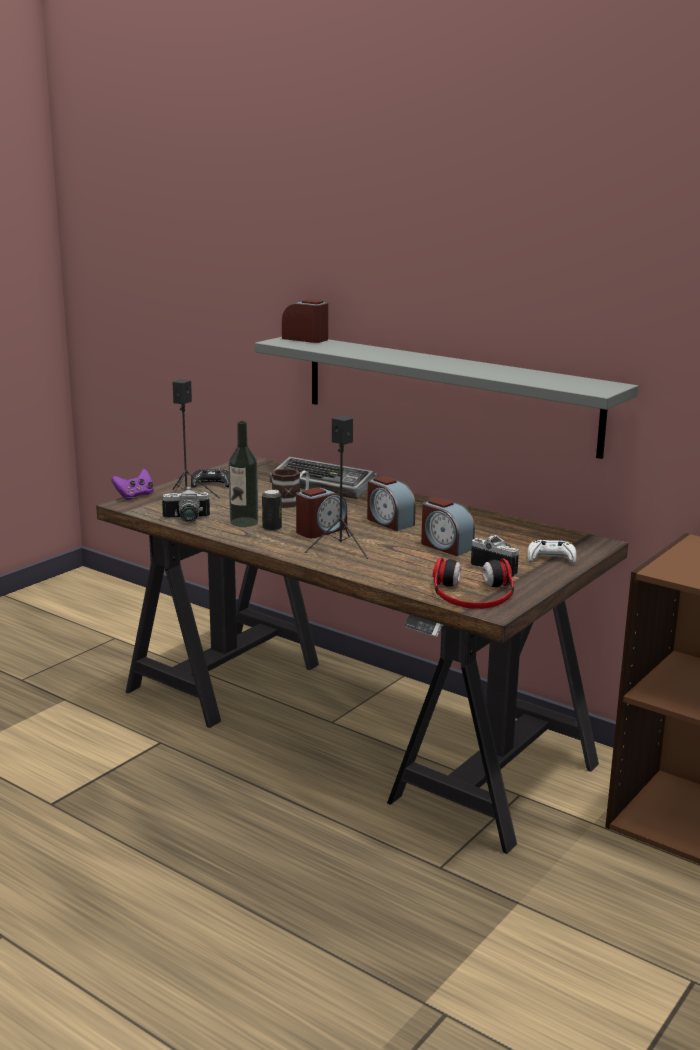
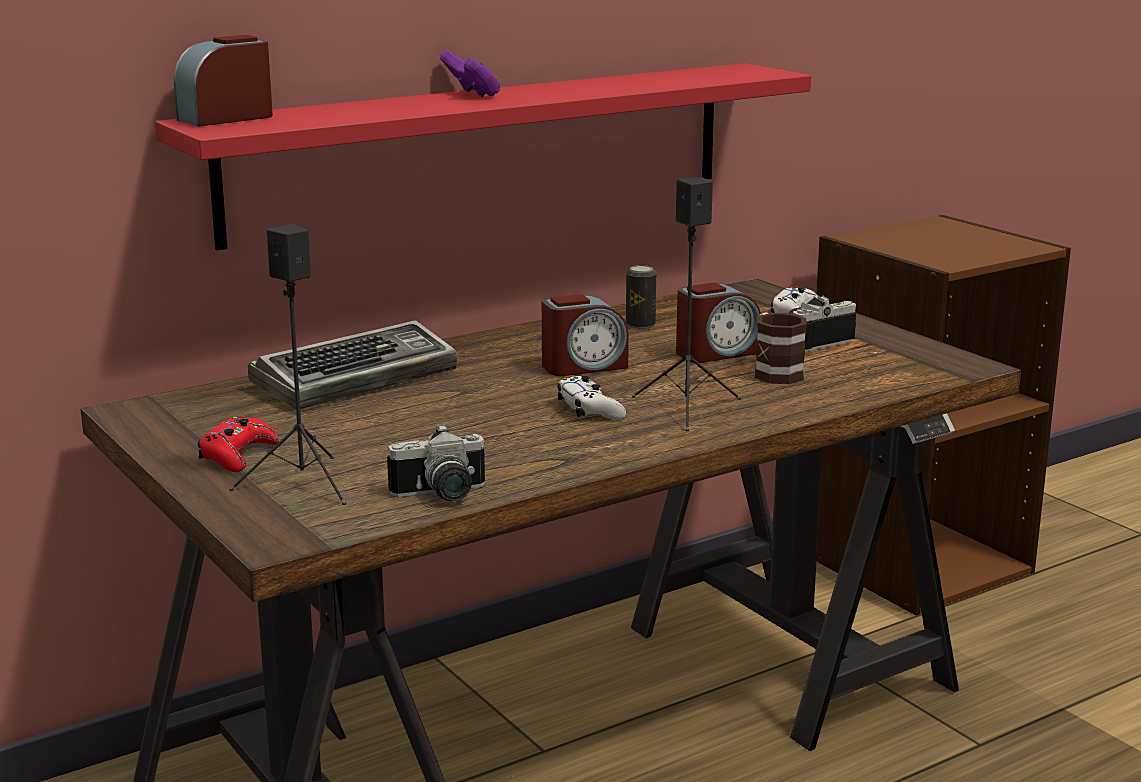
camera: 70 degrees left, 0 degrees up
(135, 496) = (231, 527): purple game controller -> purple game controller (472, 94)
(186, 520) = (442, 495): camera -> camera turned 60 degrees clockwise
(211, 484) = (238, 455): black game controller -> red game controller
(244, 522) = (498, 454): bottle -> none
(272, 528) = (548, 438): can -> can (640, 325)
(291, 502) = (418, 410): mug -> mug (774, 372)
(320, 530) = (589, 409): alarm clock -> white game controller
(447, 393) = (484, 150): grey shelf -> red shelf
(473, 594) = (909, 366): headphones -> none

